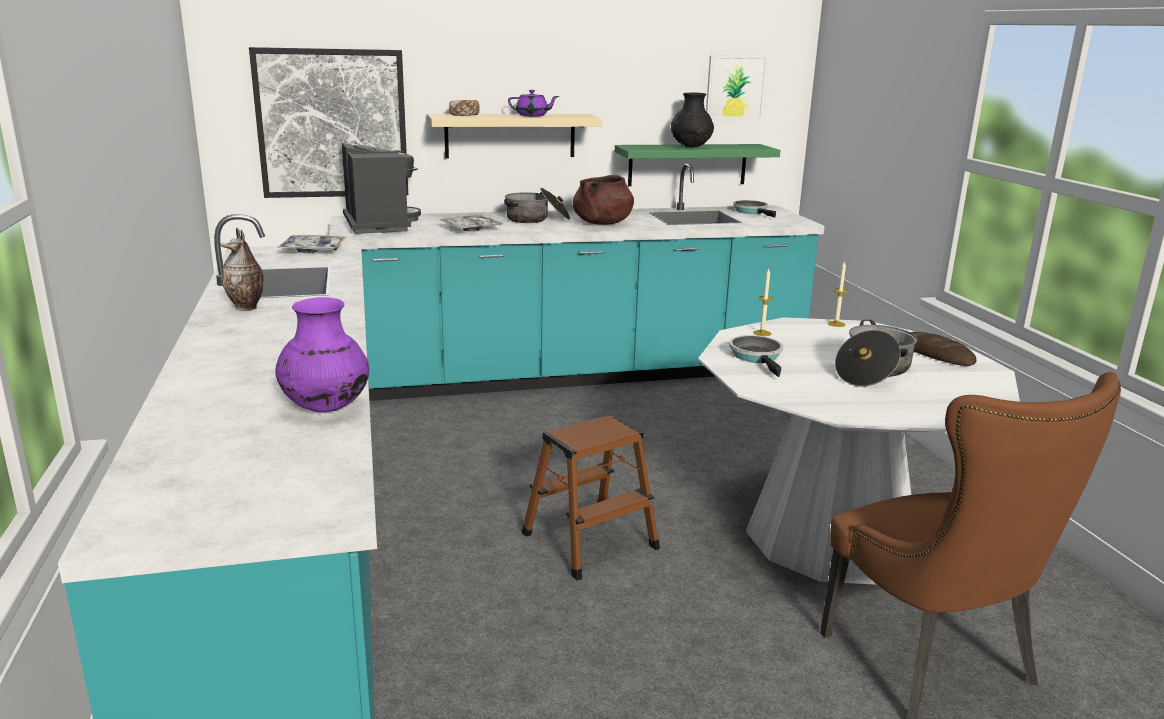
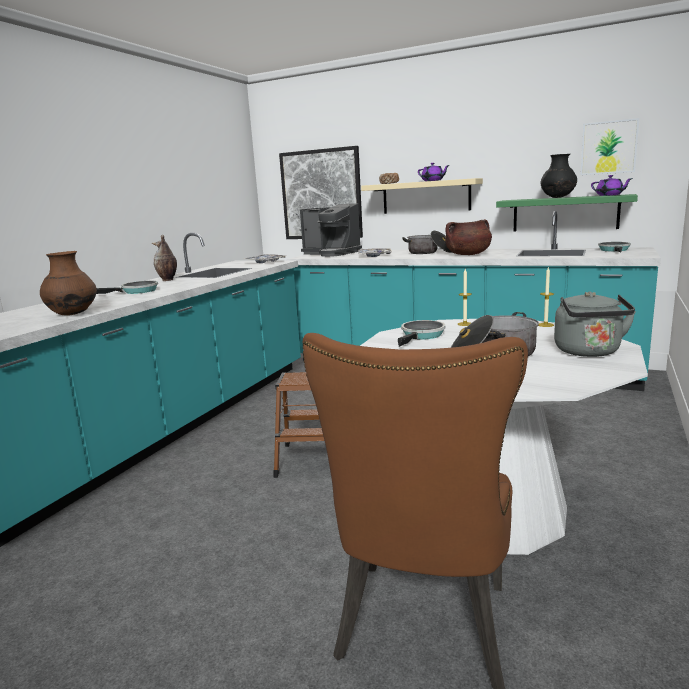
camera: 40 degrees right, 5 degrees down
(276, 342) = (137, 291): none -> frying pan
(325, 407) = (72, 314): purple vase -> brown vase
(379, 224) = (331, 253): coffee machine -> coffee machine turned 105 degrees clockwise
(744, 146) = (609, 195): none -> purple teapot
(936, 354) = (589, 352): bread -> grey kettle

